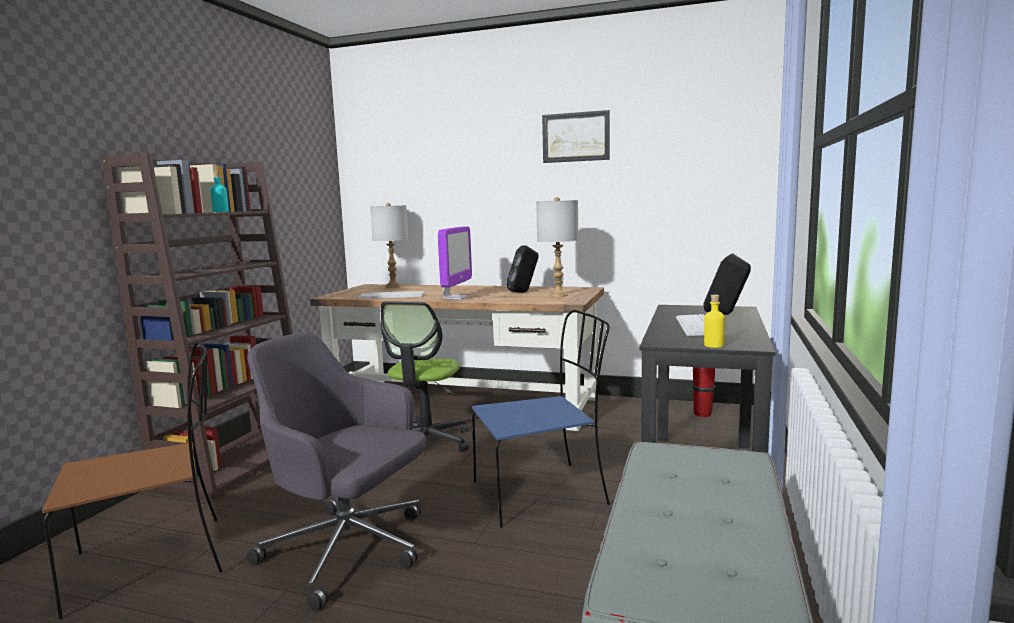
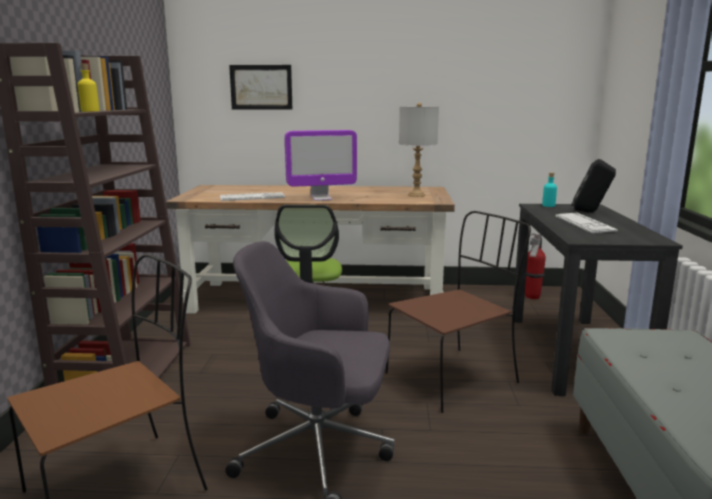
camera: 15 degrees left, 5 degrees up
(220, 211) = (108, 110): turquoise bottle -> turquoise bottle (548, 205)
(393, 286) = (237, 187): grey table lamp -> none
(455, 297) = (321, 198): monitor -> monitor turned 75 degrees clockwise
(523, 292) = (379, 192): black speaker -> none
(542, 493) = (453, 377): blue chair -> brown chair
(575, 137) = (422, 45): picture -> picture (261, 87)
(713, 345) = (627, 241): yellow bottle -> yellow bottle (90, 111)

